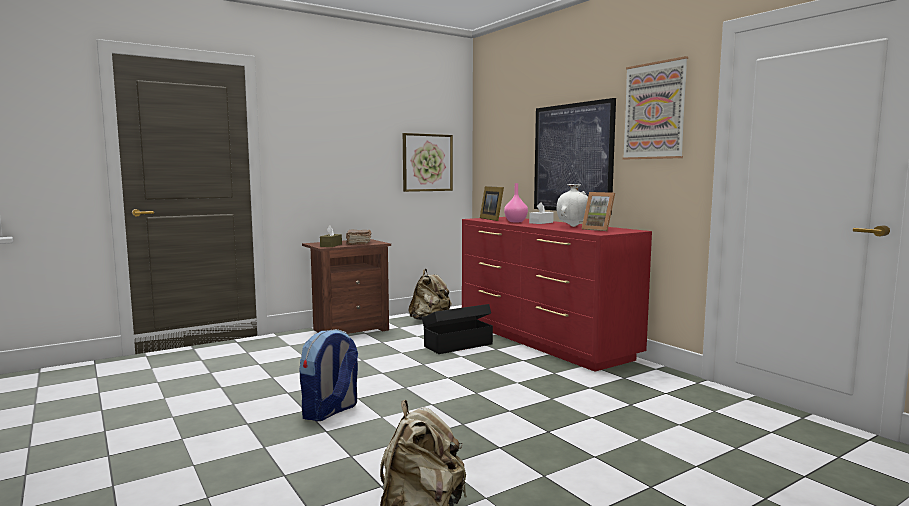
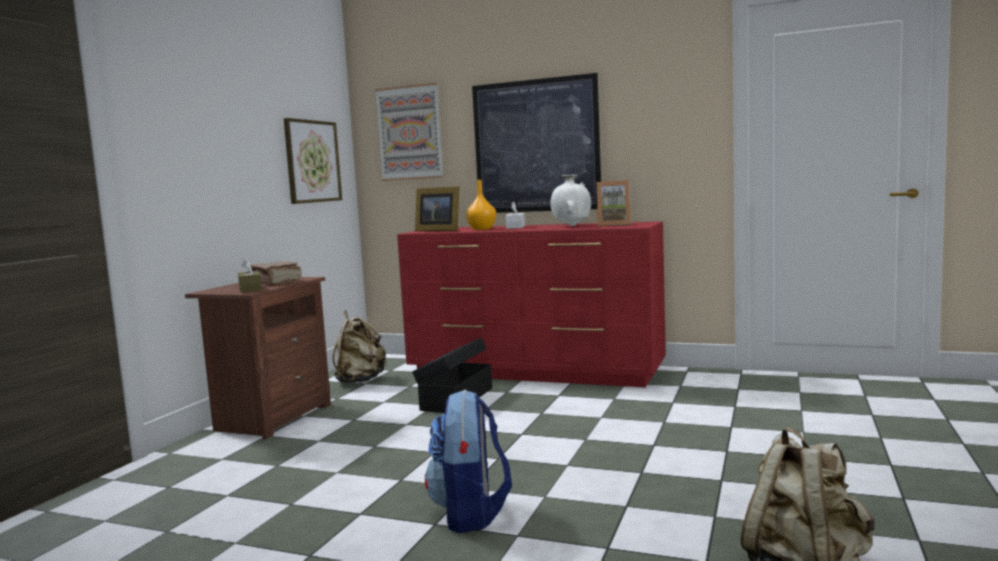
camera: 35 degrees left, 0 degrees up
(515, 221) = (481, 229): pink vase -> orange vase
(654, 111) = (653, 88): picture -> picture (410, 133)

